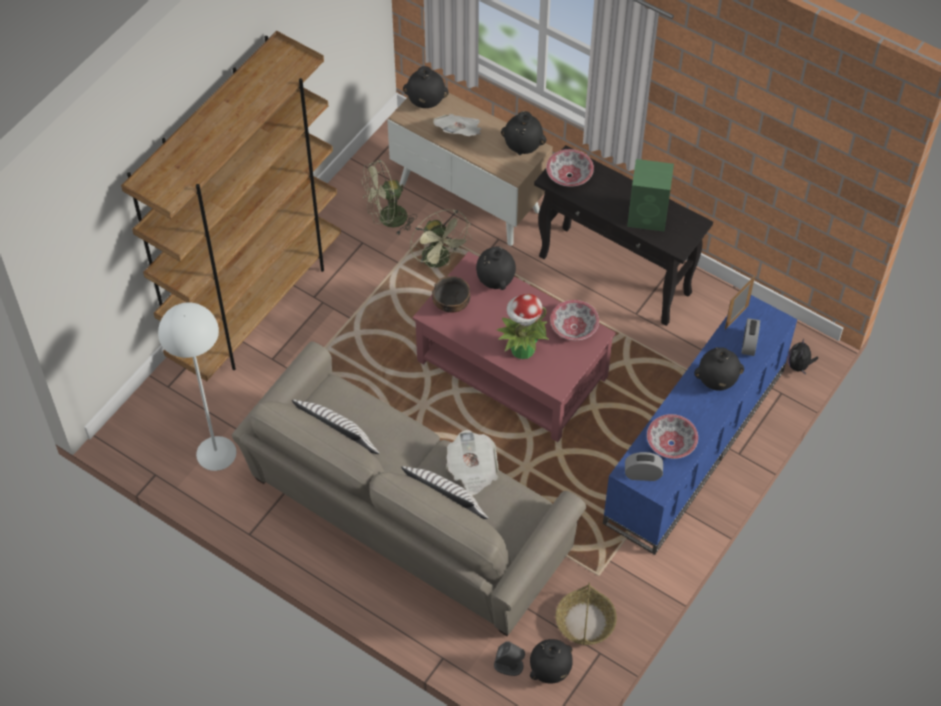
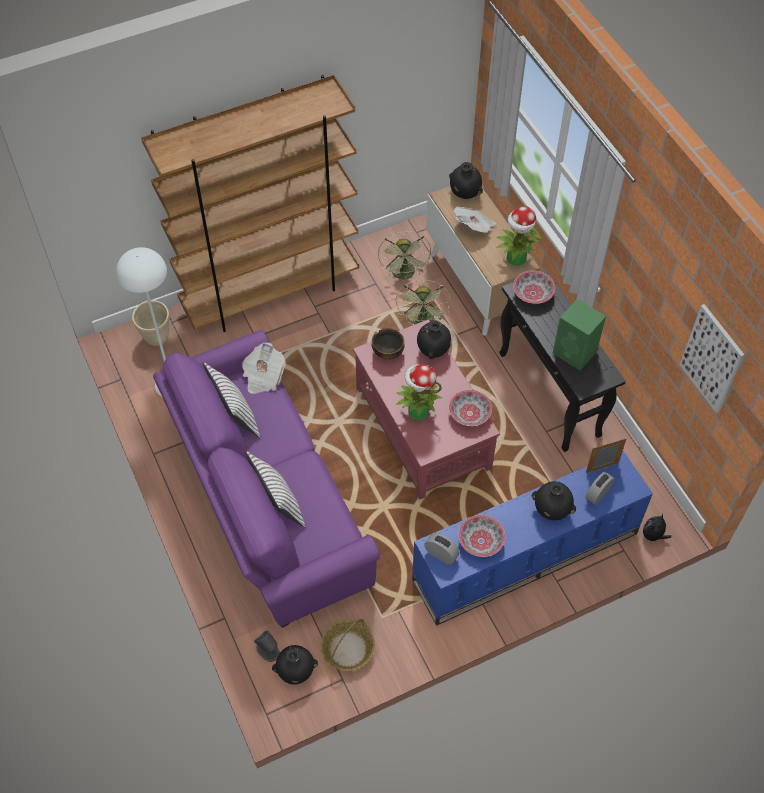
camera: 30 degrees right, 0 degrees up
(163, 412) = (156, 338): none -> beige planter
(387, 219) = (404, 275): green fan -> green fan turned 105 degrees counterclockwise
(405, 522) = (266, 502): beige sofa -> purple sofa
(472, 470) = (319, 484): newspaper -> newspaper (263, 376)
(523, 147) = (516, 259): black vase -> potted plant
(811, 159) = (712, 359): none -> picture

